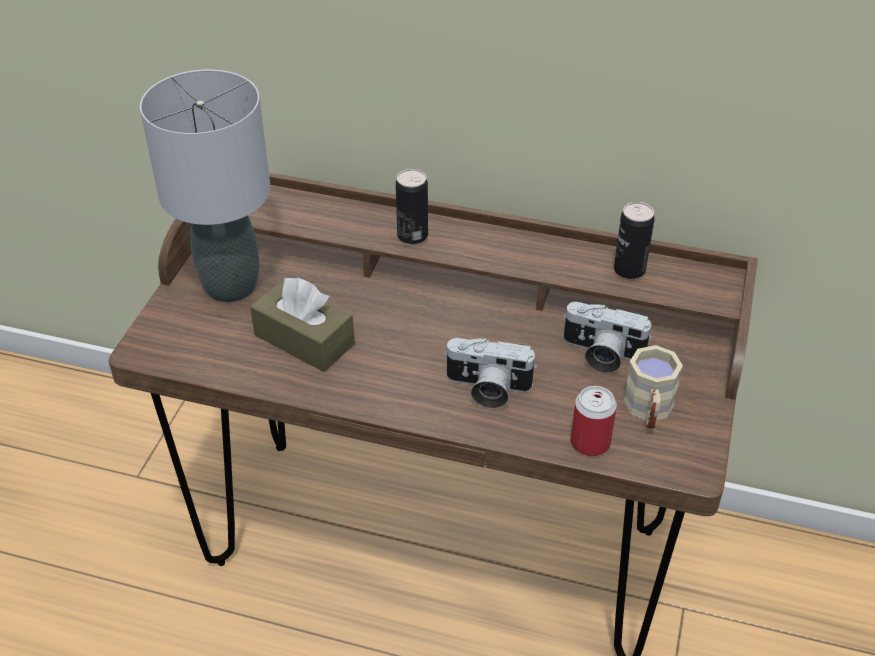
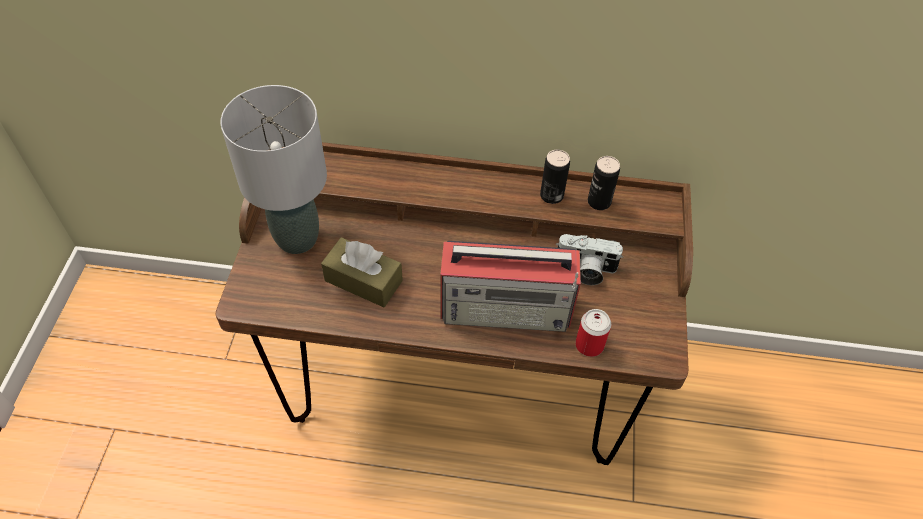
camera: 10 degrees left, 10 degrees up
(412, 235) = (433, 187): can -> can (551, 195)
(487, 389) = (507, 308): camera -> radio
(648, 411) = (626, 314): beige mug -> none

